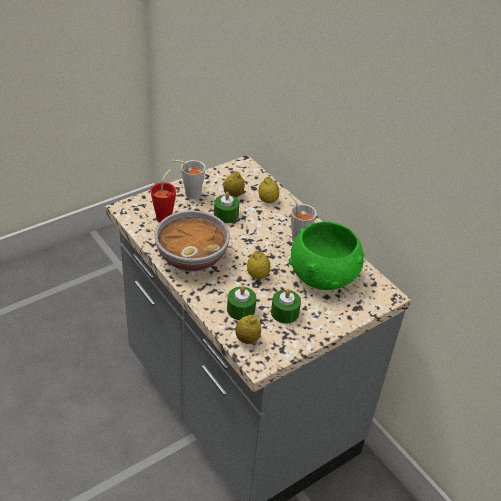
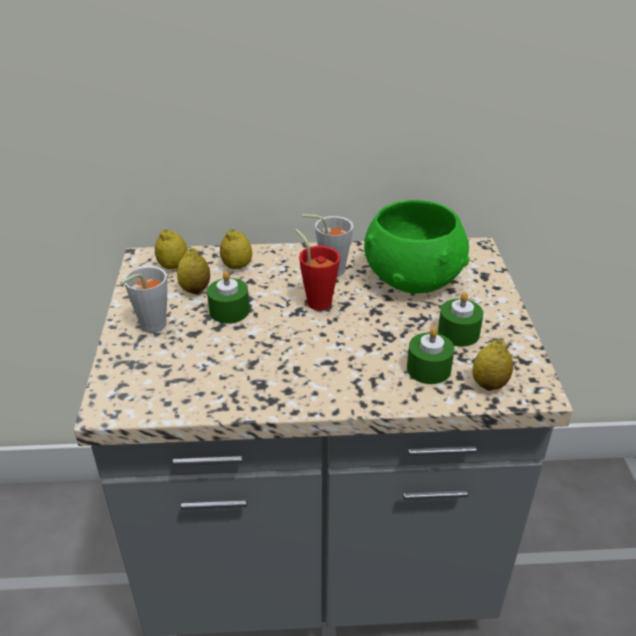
camera: 55 degrees left, 5 degrees down
(166, 215) = (171, 368): red cup -> red cup (316, 299)
(191, 257) = (286, 376): bowl -> none
(257, 275) = (373, 329): lemon -> lemon (173, 266)

